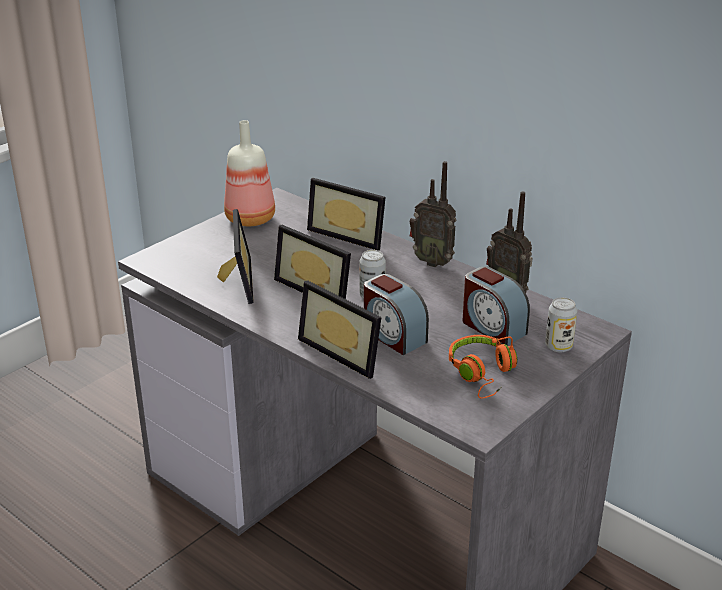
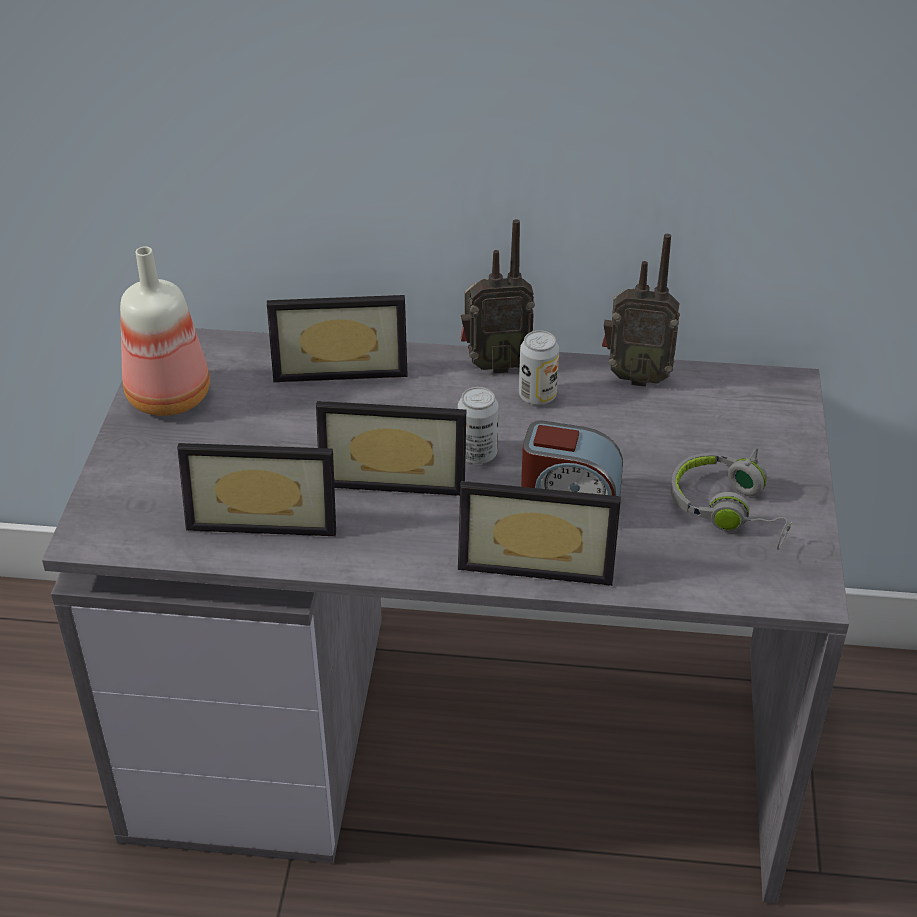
camera: 35 degrees left, 10 degrees up
(234, 281) = (264, 515): picture frame -> picture frame turned 135 degrees clockwise
(483, 374) = (730, 510): orange headphones -> grey headphones
(492, 327) = (670, 435): alarm clock -> none
(558, 346) = (768, 428): can -> can (537, 396)

